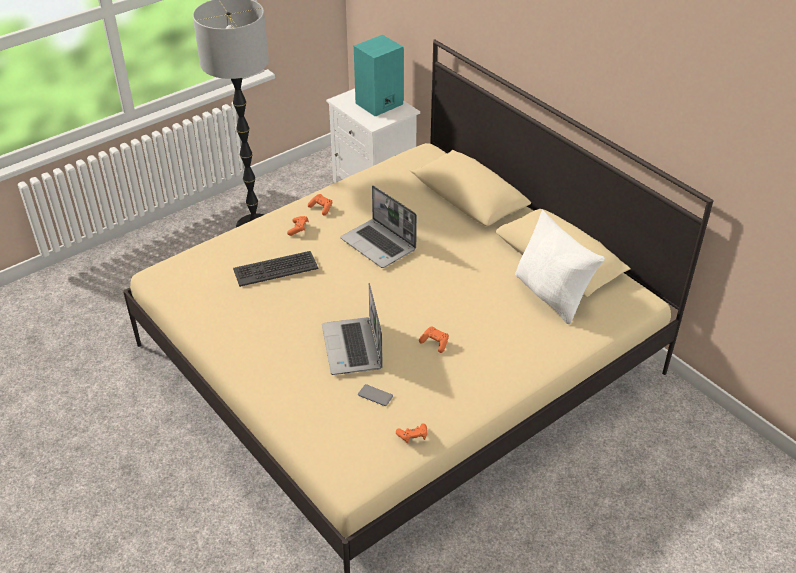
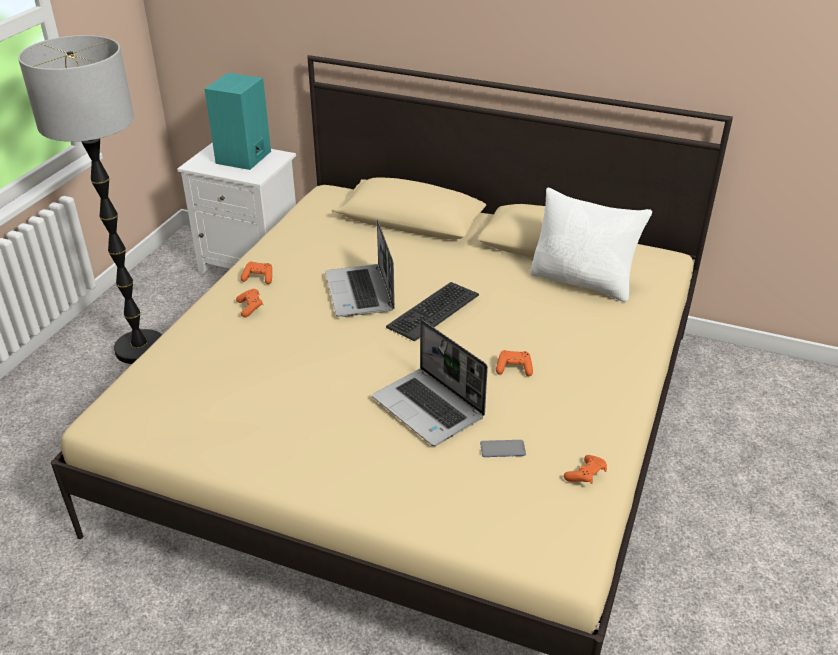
camera: 30 degrees left, 5 degrees down
(275, 269) = (261, 357): keyboard -> keyboard (432, 311)
(379, 245) = (361, 293): laptop -> laptop turned 60 degrees clockwise

